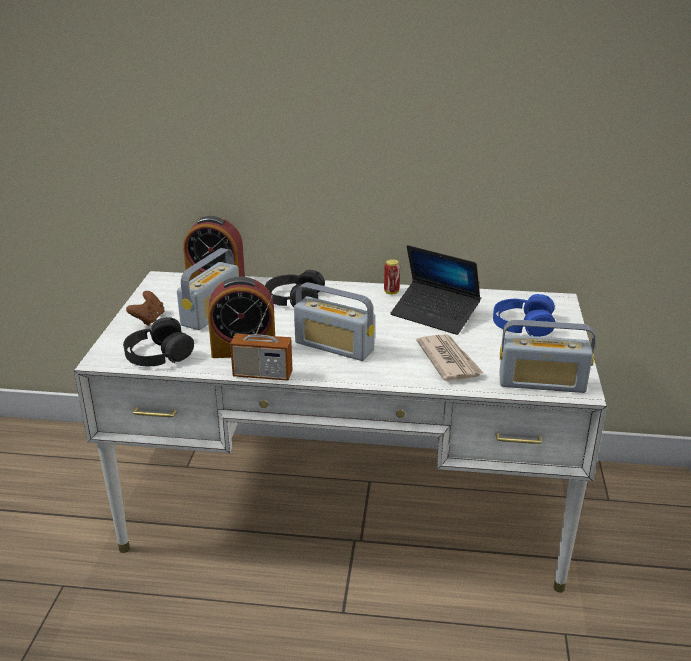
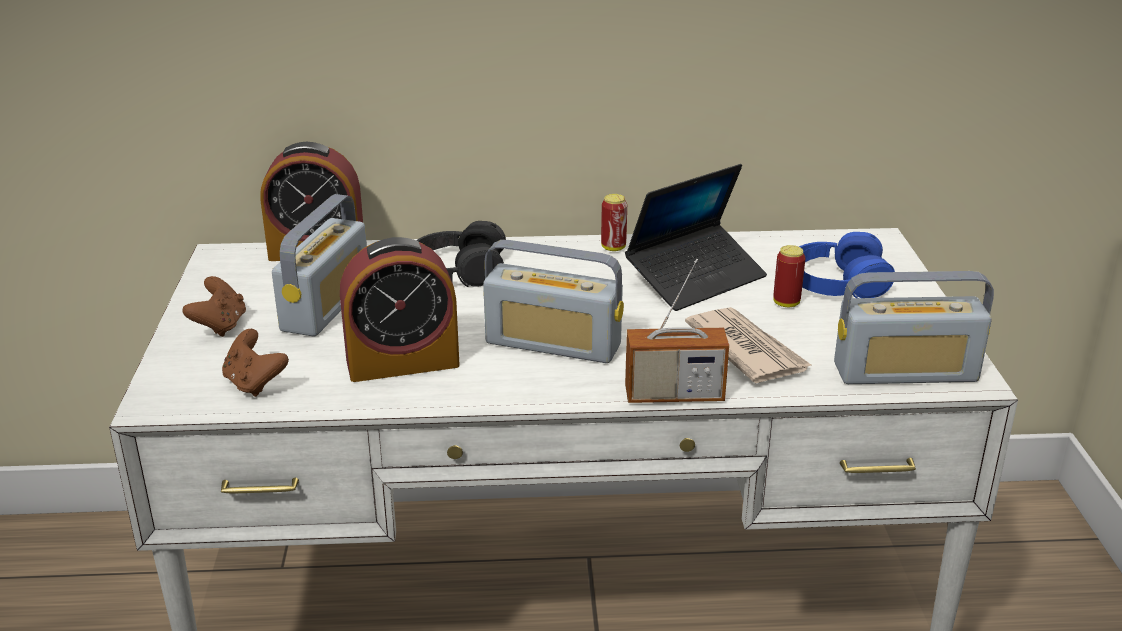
camera: 10 degrees left, 0 degrees up
(158, 354) = (254, 383): black headphones -> brown game controller
(262, 374) = (449, 402): radio -> radio (674, 395)
(435, 315) = (696, 278): laptop -> laptop turned 60 degrees counterclockwise
(485, 335) = (786, 303): none -> can

